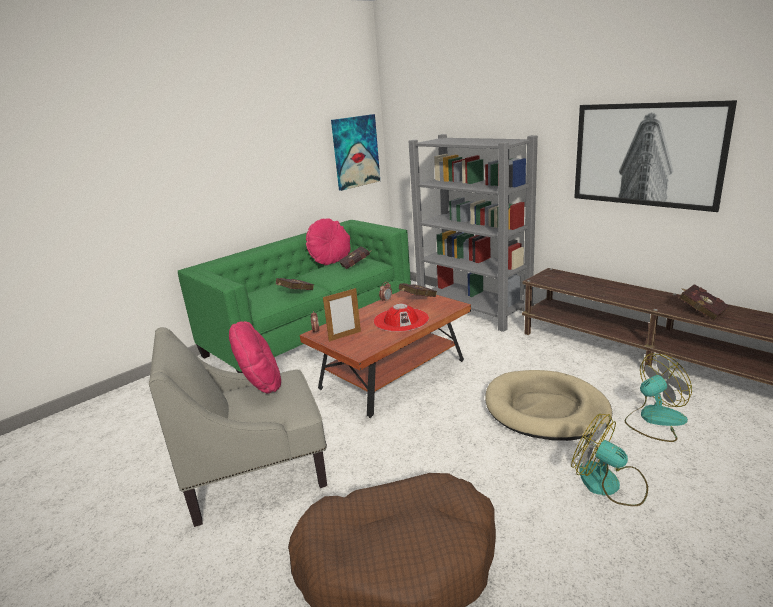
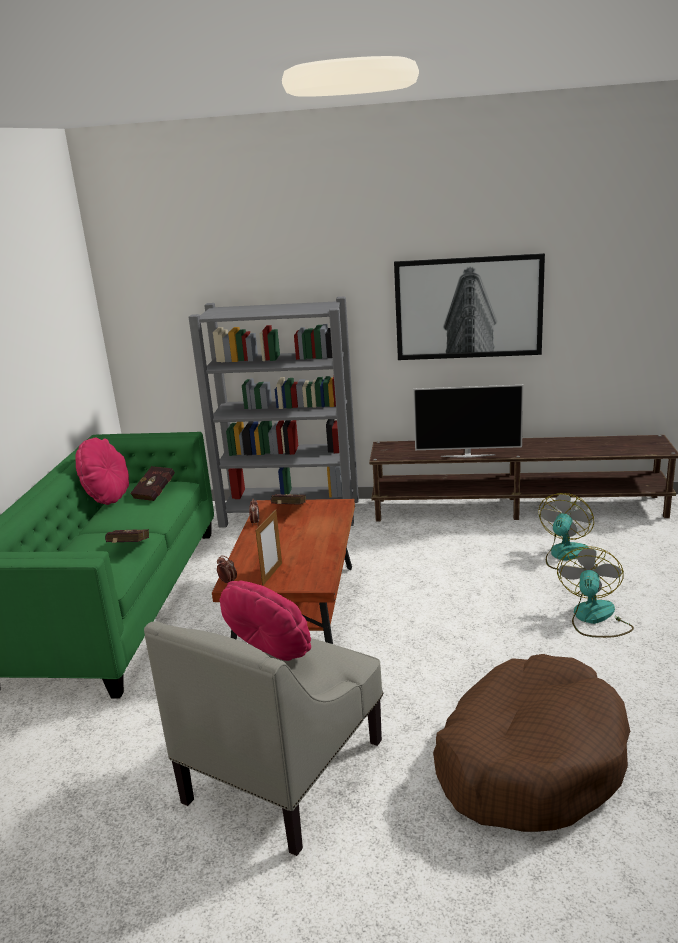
camera: 40 degrees left, 0 degrees up
(355, 152) = (80, 338): picture -> none
(401, 320) = (307, 537): red hat -> none
(545, 409) = (480, 582): beige dog bed -> none
(609, 297) = (467, 455): none -> television
(609, 484) = (594, 618): fan -> fan turned 105 degrees clockwise
(700, 311) = (550, 448): red book -> none

